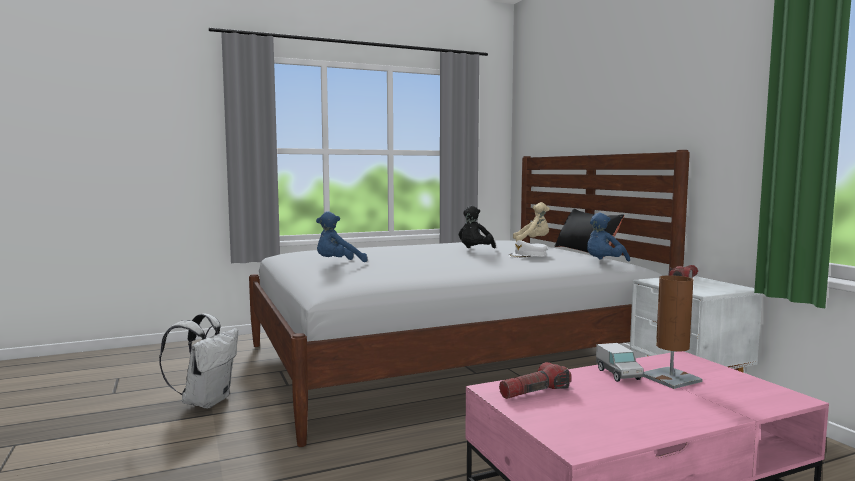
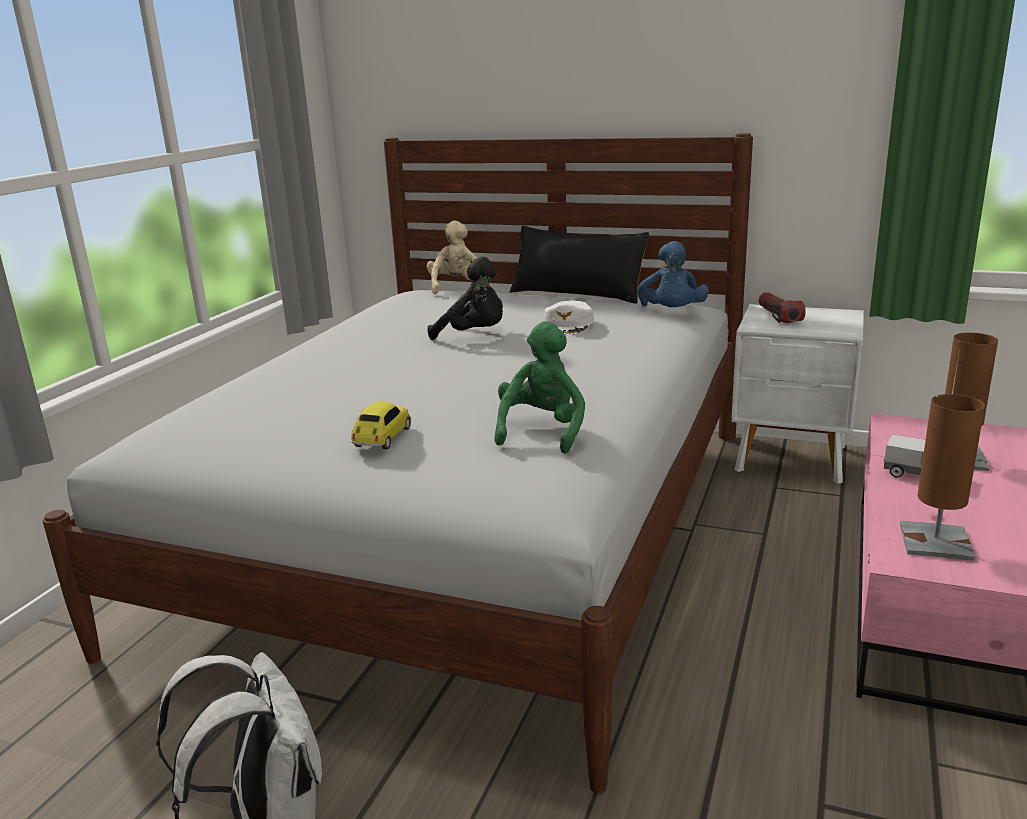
camera: 45 degrees left, 15 degrees up
(338, 264) = (382, 438): blue plush toy -> toy car
(390, 274) = (542, 431): none -> green plush toy
(474, 251) = (474, 335): black plush toy -> black plush toy turned 45 degrees counterclockwise
(533, 241) = (456, 288): beige plush toy -> beige plush toy turned 45 degrees counterclockwise
(534, 392) = (935, 542): flashlight -> brown table lamp

